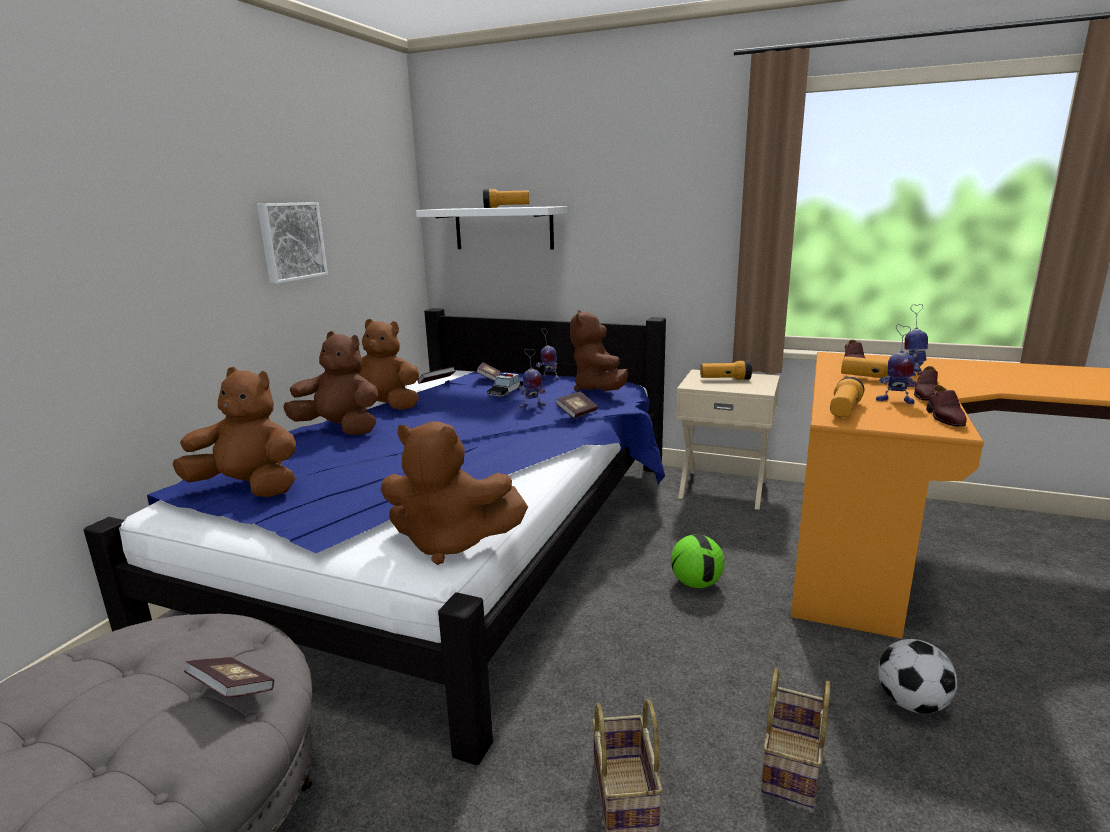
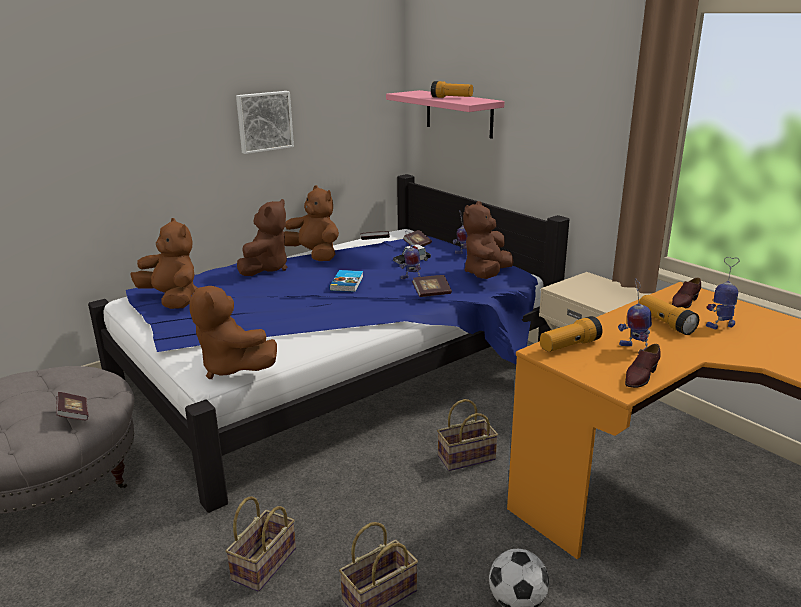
camera: 30 degrees right, 5 degrees up
(340, 429) = (266, 268): brown plush toy -> brown plush toy turned 60 degrees clockwise
(470, 423) = (347, 283): none -> book
(503, 228) = (459, 113): white shelf -> pink shelf
(696, 584) = (465, 459): football -> basket
(725, 379) = (598, 289): flashlight -> none
(925, 395) = (677, 350): brown shoe -> none

